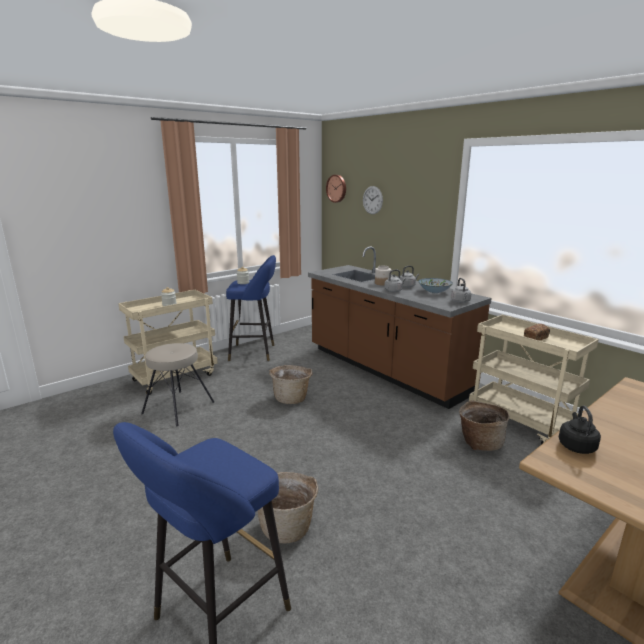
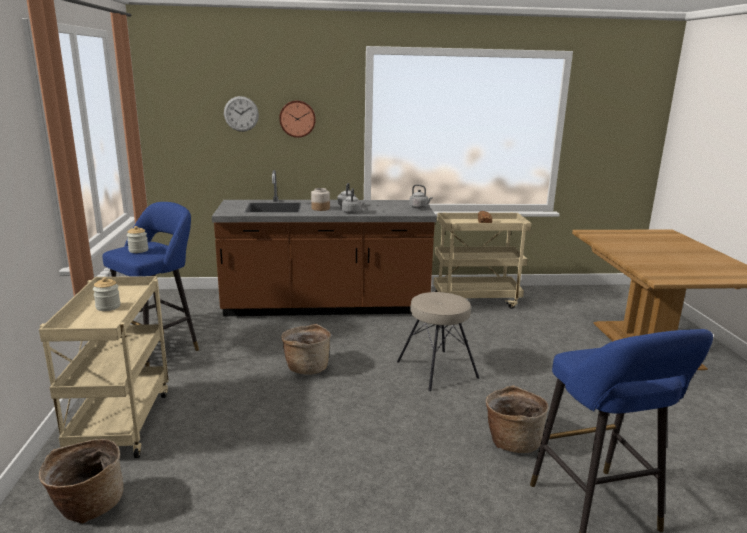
camera: 55 degrees left, 0 degrees up
(178, 407) = (215, 443): beige stool -> beige stool (436, 370)
(337, 188) = (171, 100): wall clock -> wall clock (297, 118)
(434, 292) = (380, 205): bowl -> none
(479, 442) = (484, 324): basket -> basket (87, 505)
(576, 445) = (646, 267): black kettle -> none

